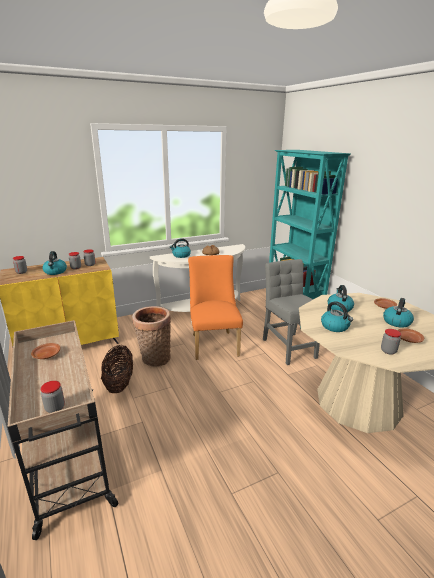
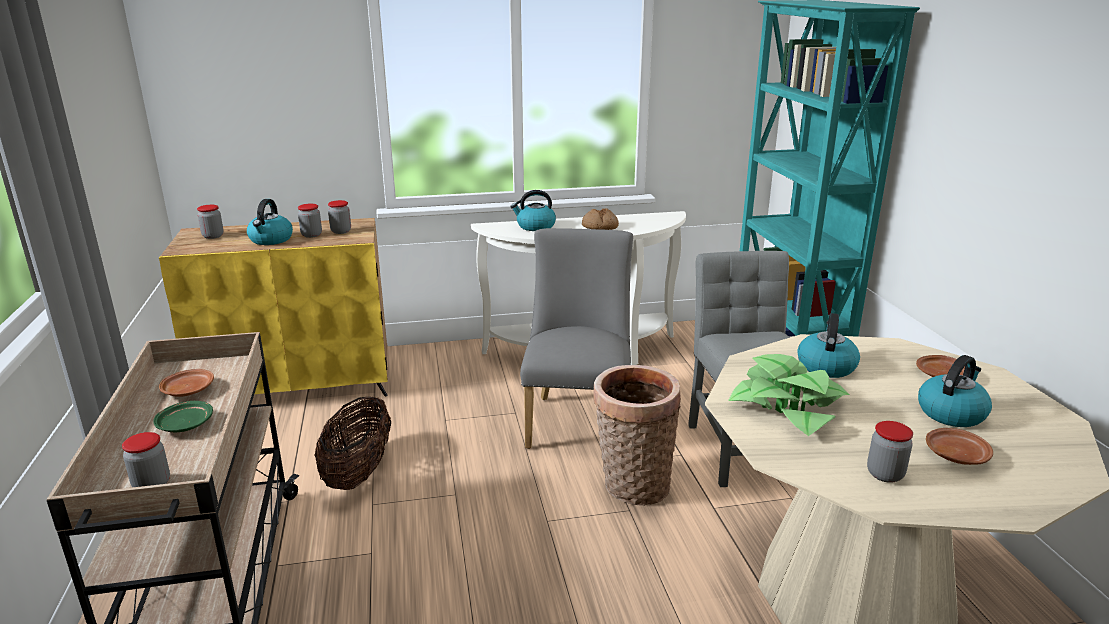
camera: 15 degrees right, 0 degrees up
(55, 373) = (185, 425): none -> green plate
(154, 358) = (443, 434): basket -> basket (632, 485)
(213, 343) = (578, 419): orange chair -> grey chair
(335, 327) = (788, 406): kettle -> potted plant

